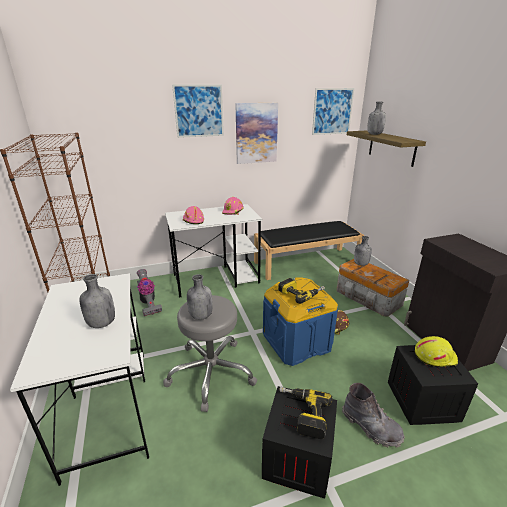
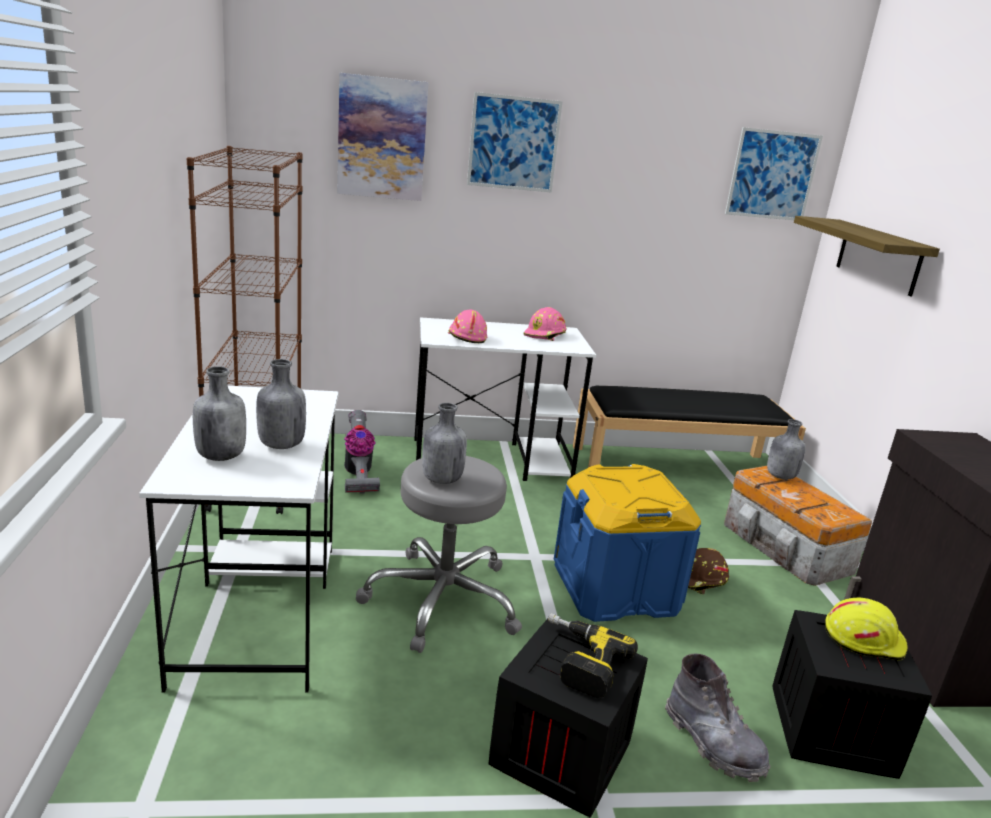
camera: 10 degrees right, 5 degrees down
(256, 133) = (614, 197): picture -> picture (382, 138)
(301, 293) = (634, 488): power drill -> none
(374, 134) = (845, 226): grey bottle -> grey bottle (221, 456)

